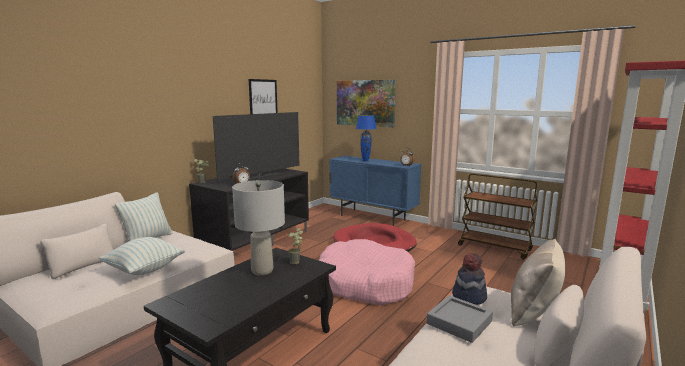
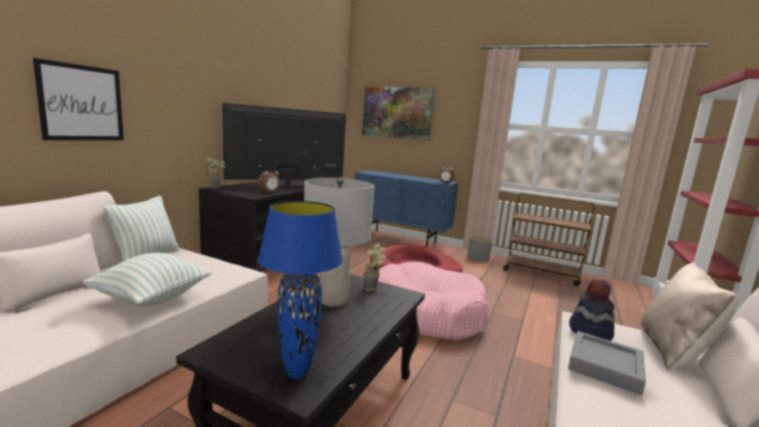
camera: 10 degrees left, 0 degrees up
(261, 176) = (287, 185): television -> television turned 150 degrees counterclockwise
(263, 98) = (287, 94): picture -> picture (82, 103)
(365, 160) = (396, 176): blue table lamp -> blue table lamp (296, 373)
(439, 234) = (478, 258): none -> grey planter

